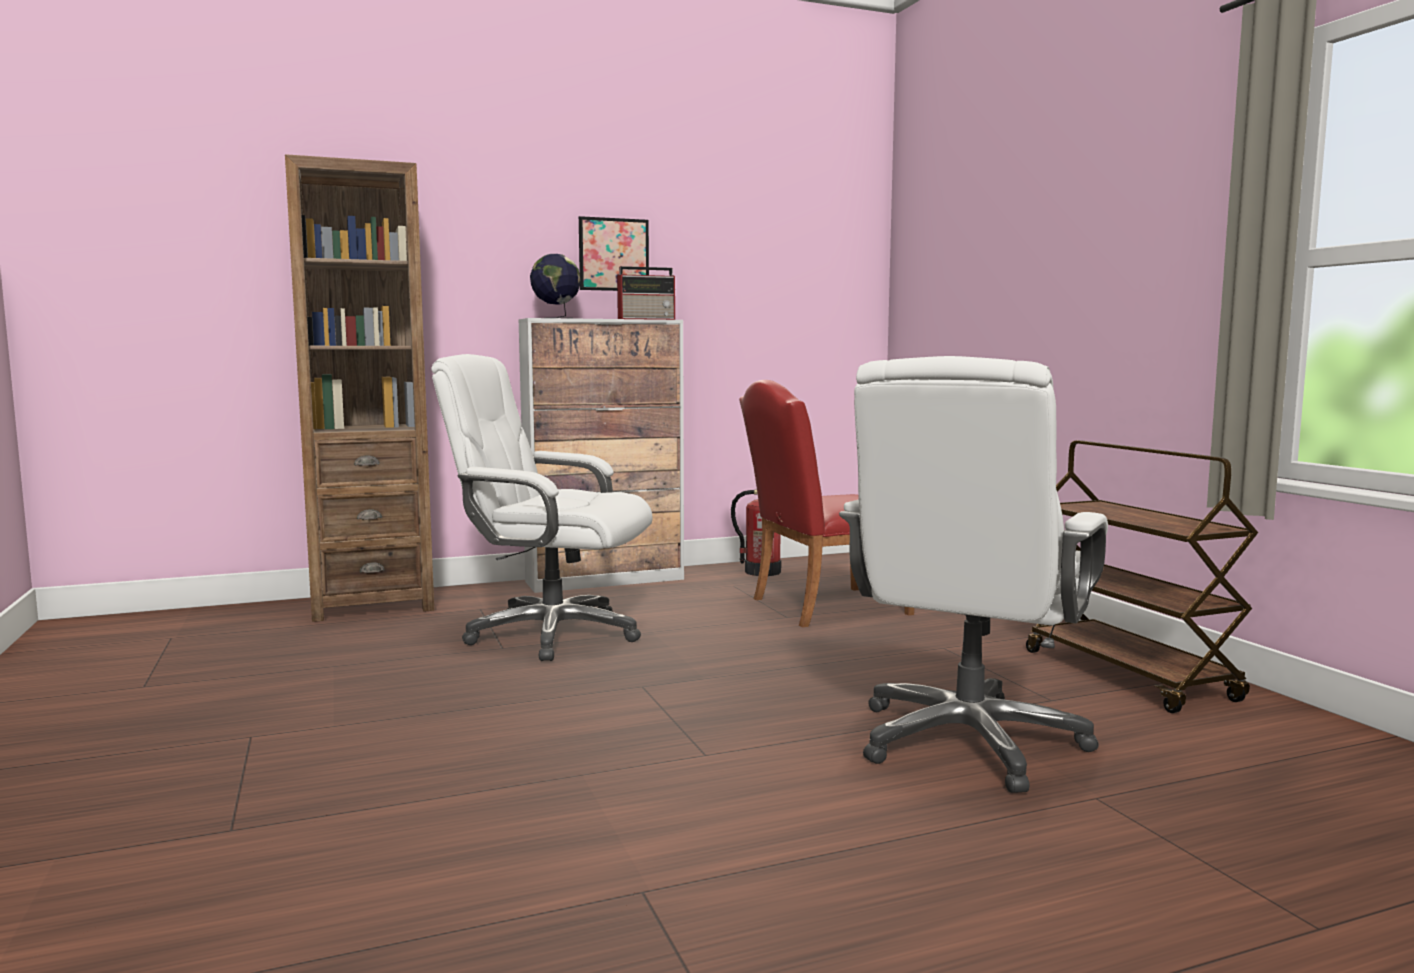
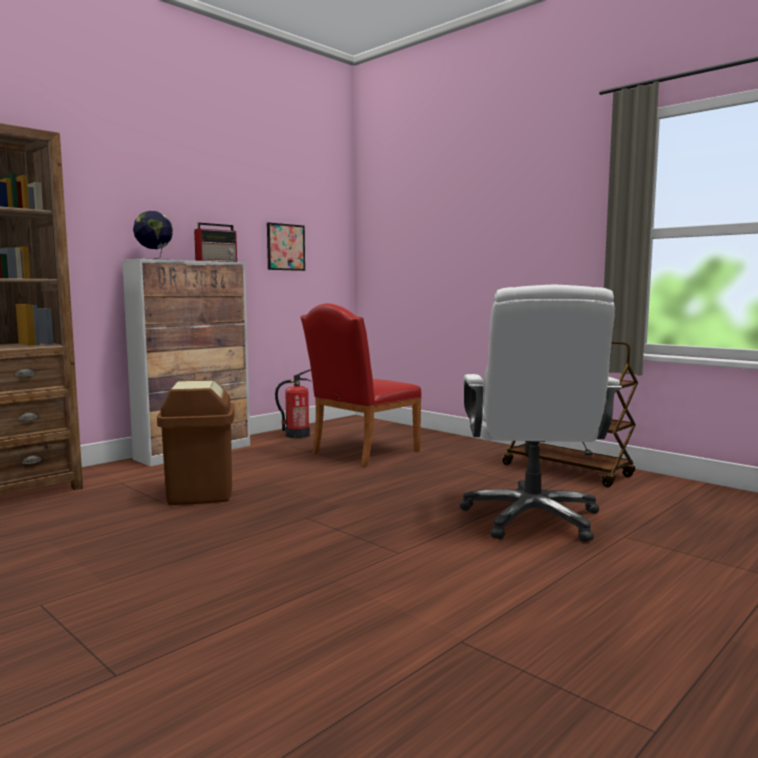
camera: 25 degrees left, 0 degrees up
(551, 634) = (199, 493): white office chair -> brown trash can
(613, 254) = (186, 213): picture -> picture (285, 247)

